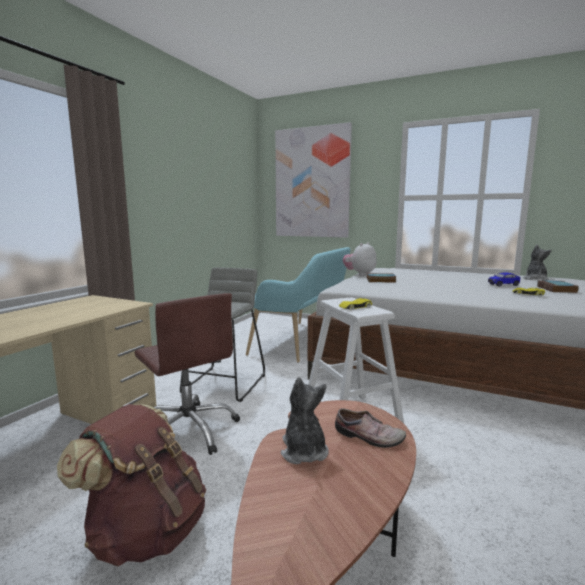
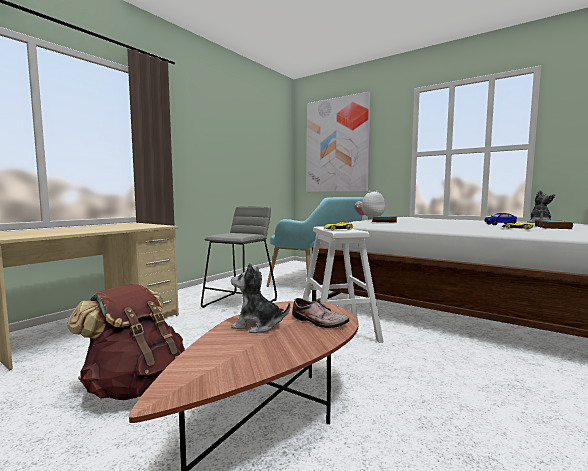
camera: 10 degrees right, 5 degrees down
(189, 430) = (197, 330): brown office chair -> none
(303, 451) = (257, 326): plush toy -> plush toy turned 75 degrees counterclockwise

